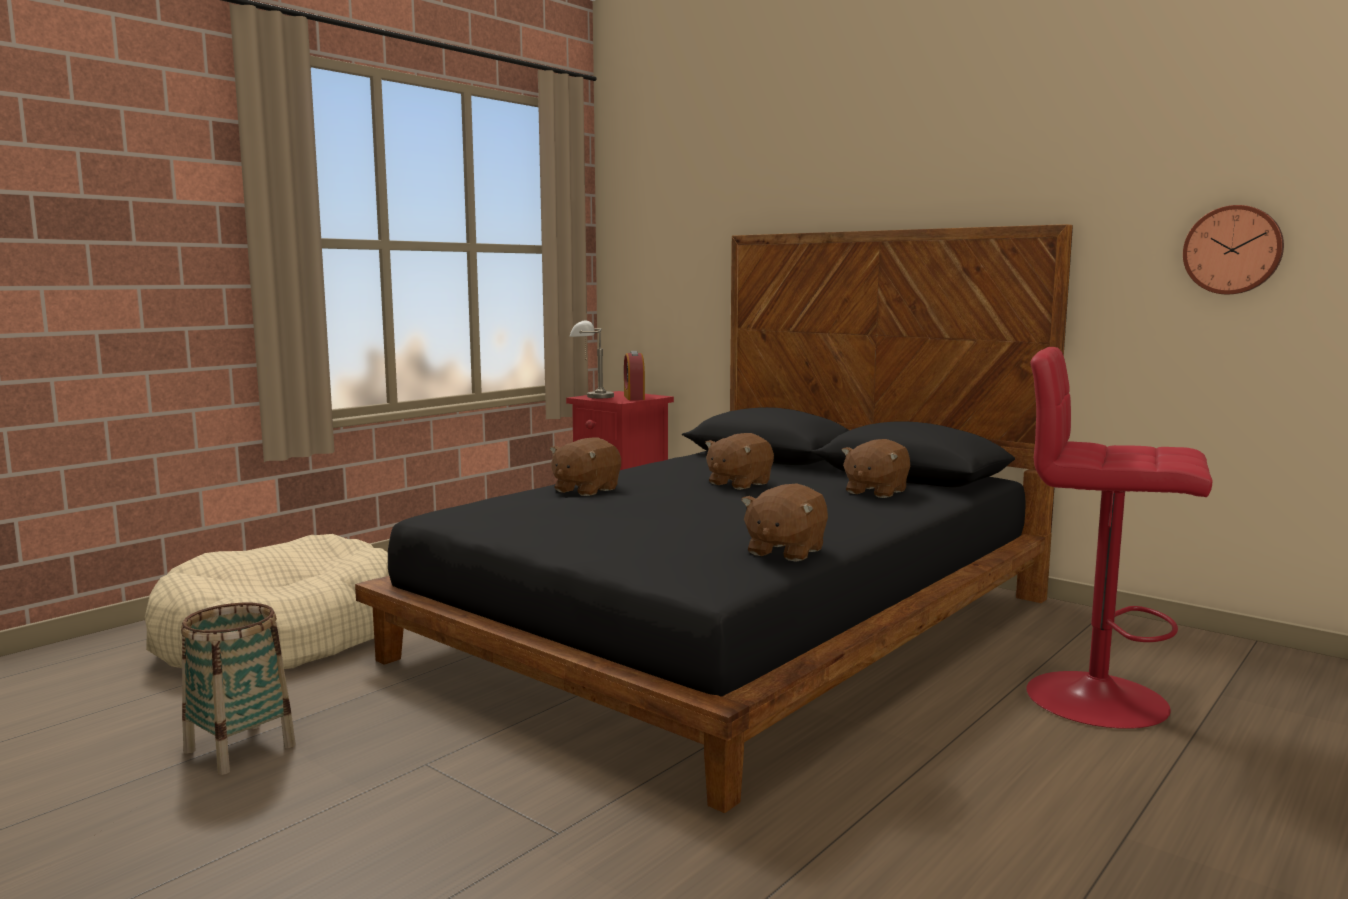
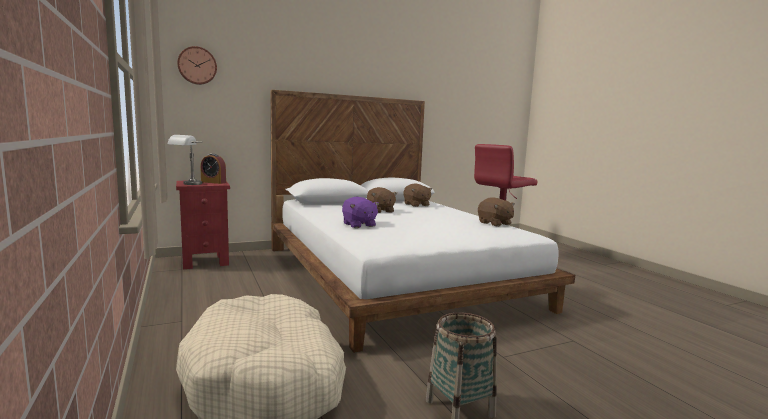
camera: 65 degrees left, 0 degrees up
(585, 490) = (359, 225): brown plush toy -> purple plush toy
(735, 628) = (394, 276): black bed -> white bed
(1233, 250) = (462, 114): wall clock -> wall clock (197, 66)

